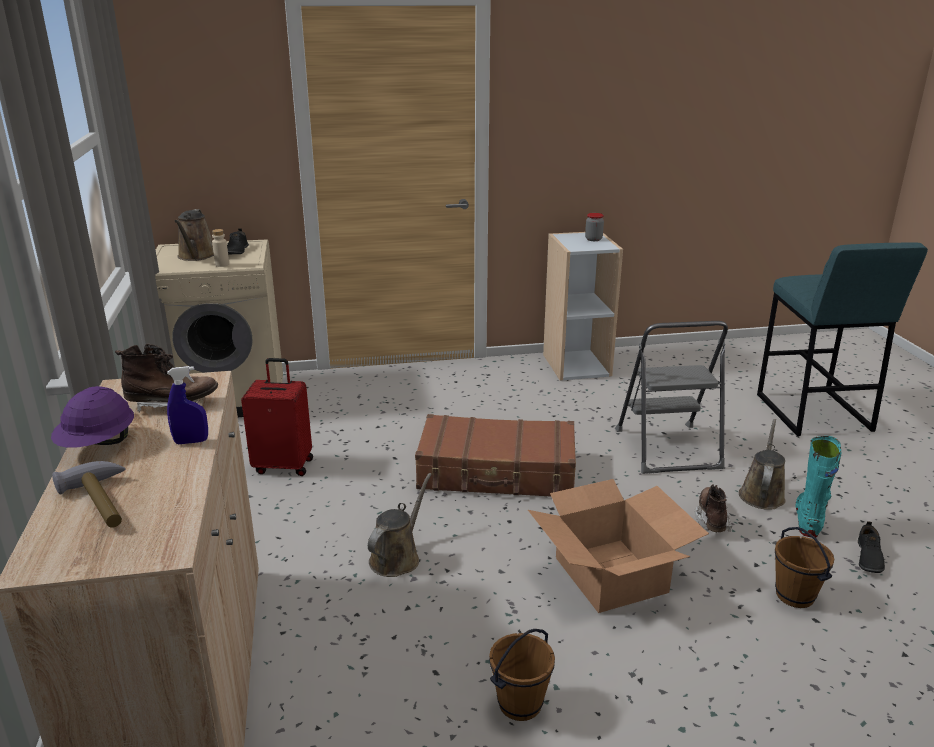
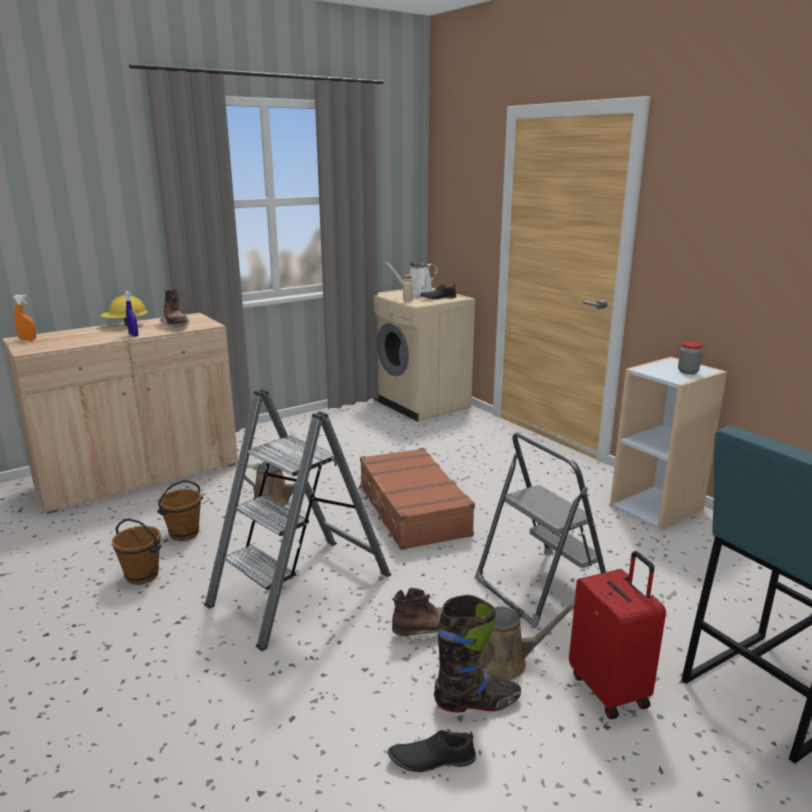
camera: 65 degrees right, 5 degrees down
(62, 553) = (27, 339): none -> orange spray bottle
(98, 445) = (126, 325): purple hard hat -> yellow hard hat
(103, 502) = (70, 335): hammer -> none
(196, 256) = (416, 294): brown watering can -> white watering can
(284, 465) = (355, 440): red suitcase -> red suitcase (610, 689)
(611, 574) = (303, 588): cardboard box -> grey step ladder
(795, 596) = (325, 701): brown bucket -> brown bucket (184, 534)
(808, 520) = (477, 702): turquoise boot -> black boot

